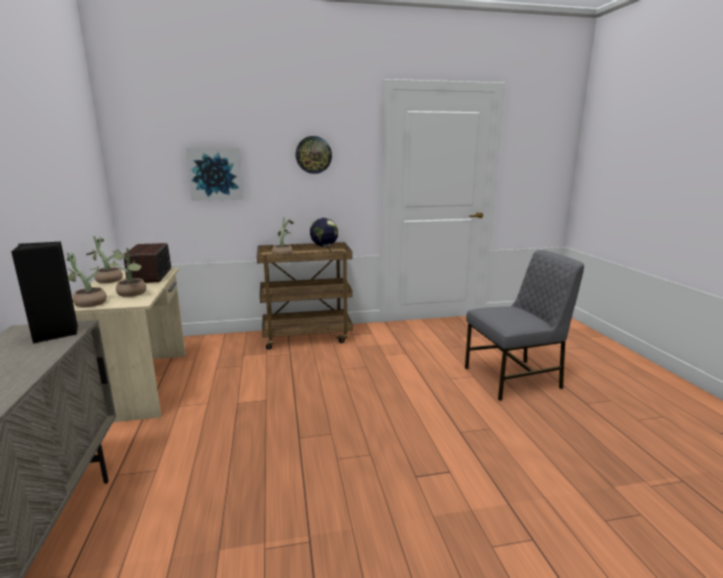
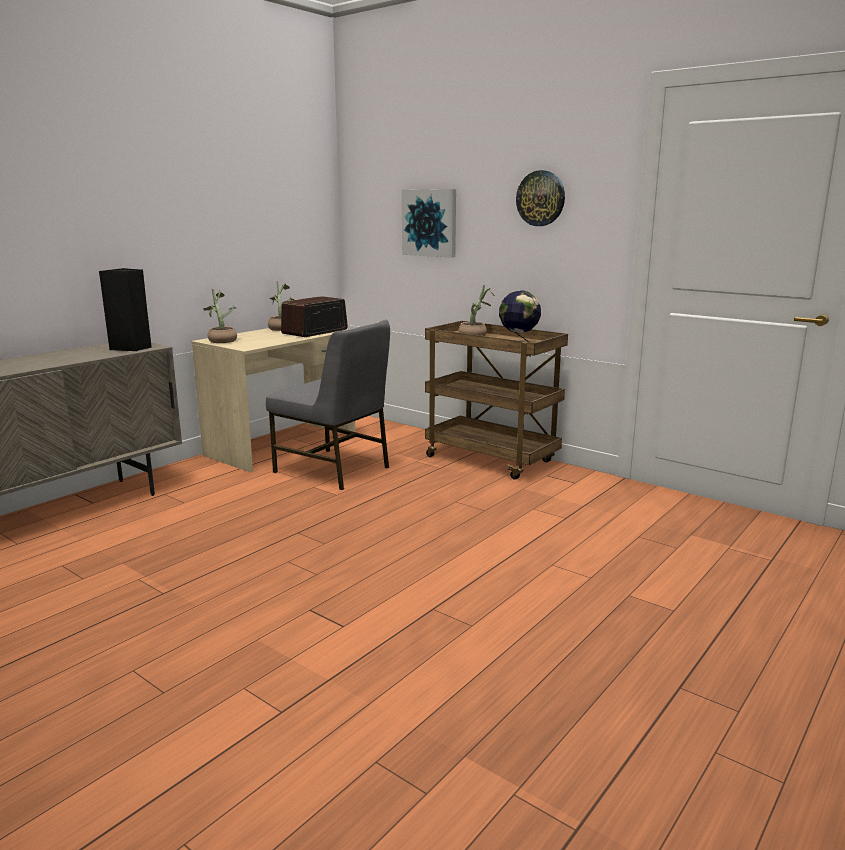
camera: 50 degrees right, 0 degrees up
(132, 294) = (261, 341): potted plant -> none
(514, 378) = (644, 607): grey chair -> grey chair (334, 470)

